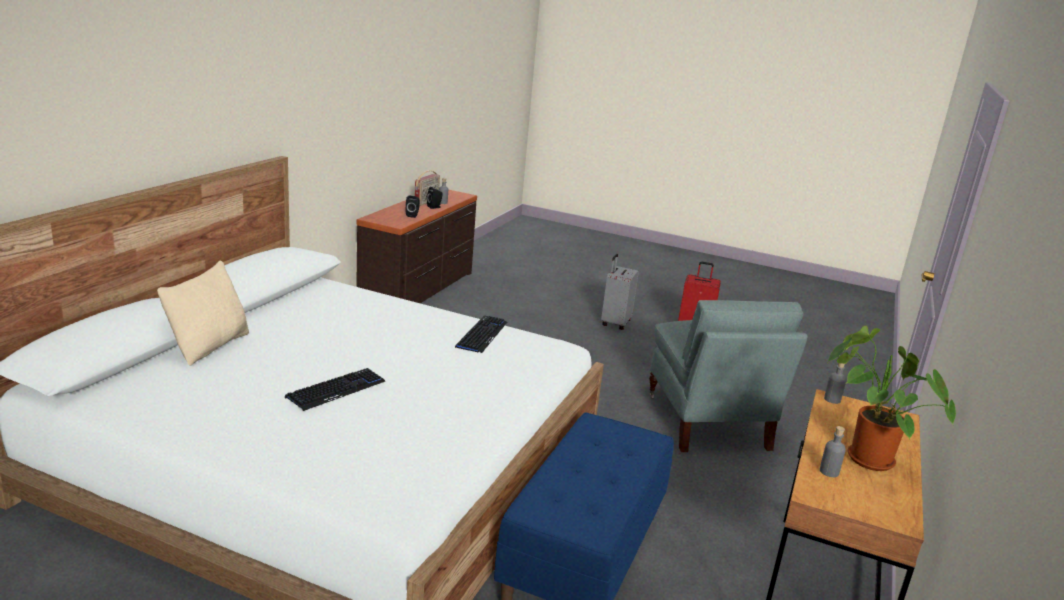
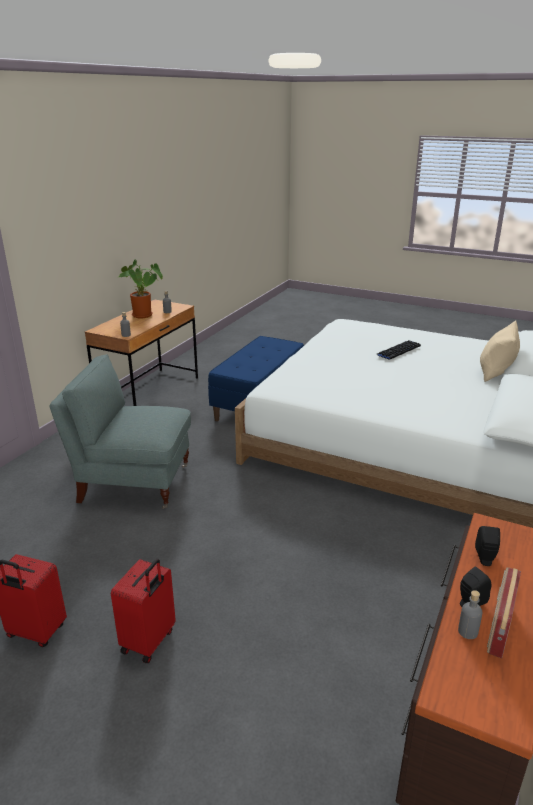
camera: 175 degrees left, 5 degrees up
(482, 335) = (328, 390): keyboard -> none
(615, 323) = (149, 641): grey suitcase -> red suitcase
(707, 422) = (134, 483): grey armchair -> grey armchair turned 75 degrees counterclockwise

